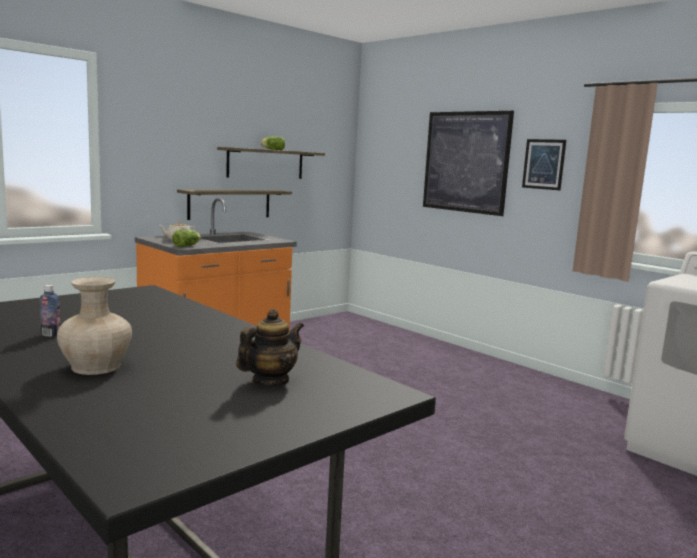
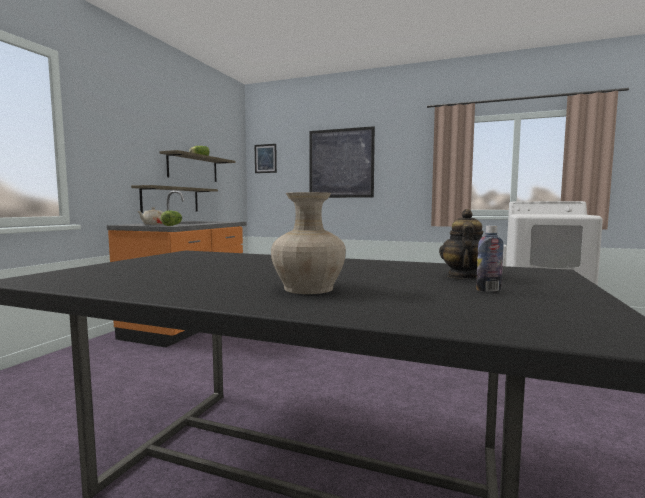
camera: 25 degrees left, 5 degrees down
(51, 335) = (192, 279): bottle -> bottle (488, 290)
(543, 164) = (400, 160): picture -> picture (265, 158)

